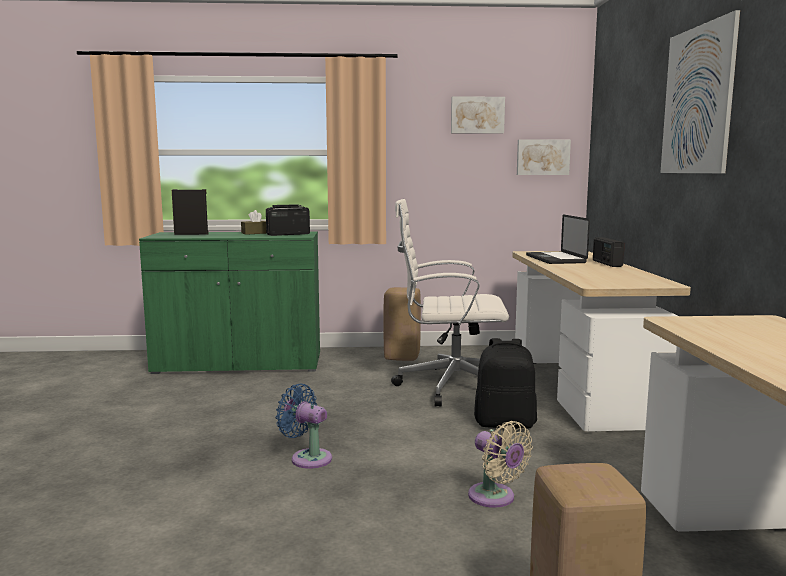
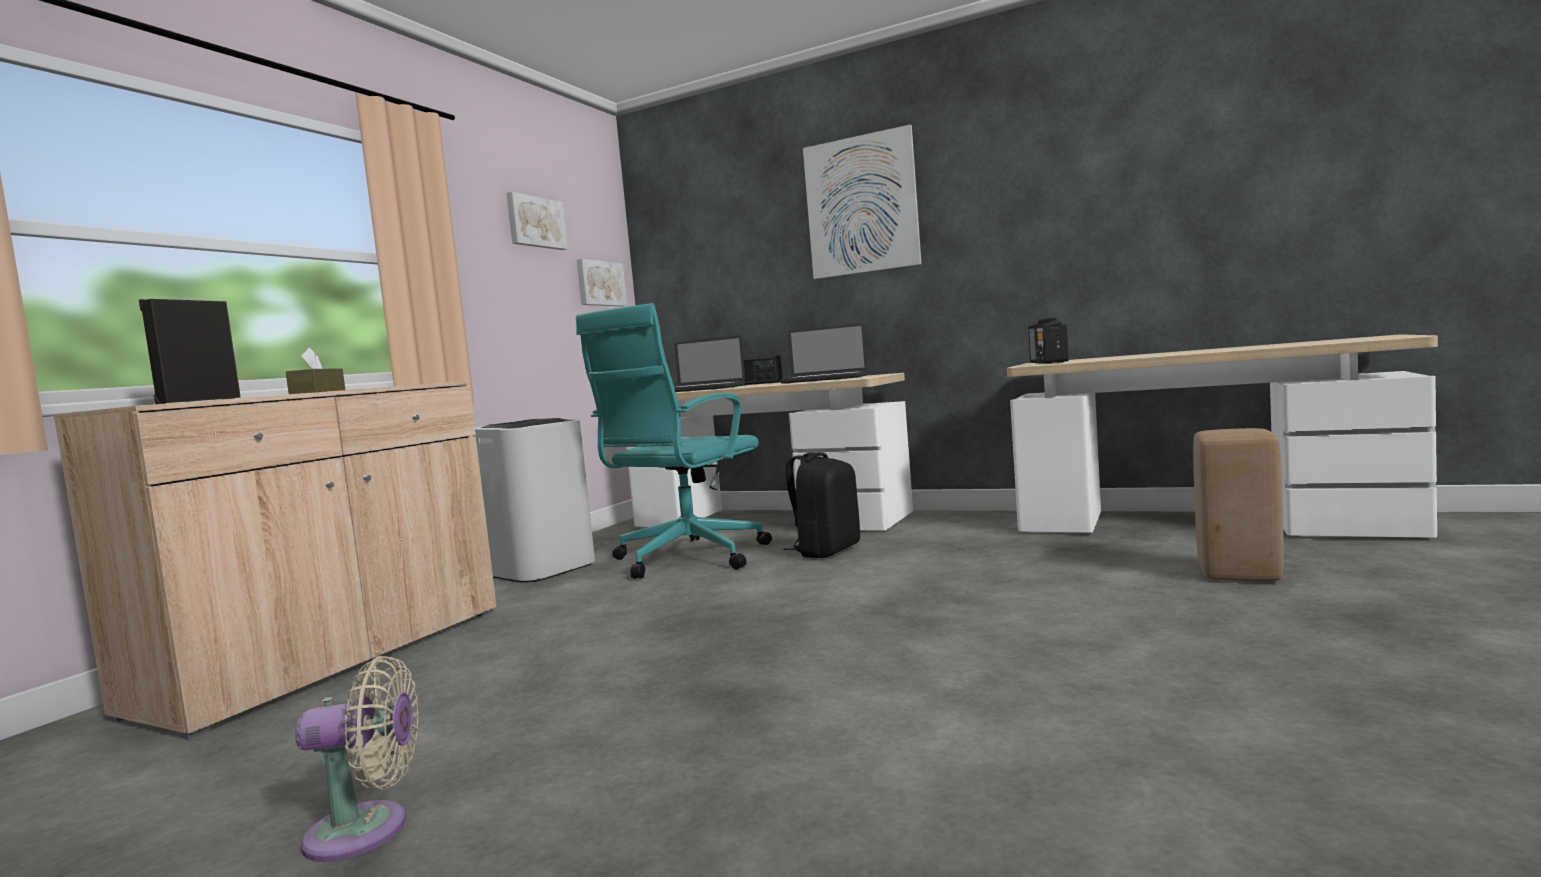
camera: 60 degrees left, 5 degrees down
(238, 364) = (330, 659): green cabinet -> beige cabinet
(287, 234) = (392, 386): radio -> radio (1048, 362)
(308, 458) = (810, 632): blue fan -> none
(401, 357) = (539, 568): beige stool -> white trash can
(450, 386) = (686, 558): white office chair -> turquoise office chair
(495, 498) = (993, 570): beige fan -> beige fan (367, 831)
(611, 276) = (824, 379): none -> laptop

